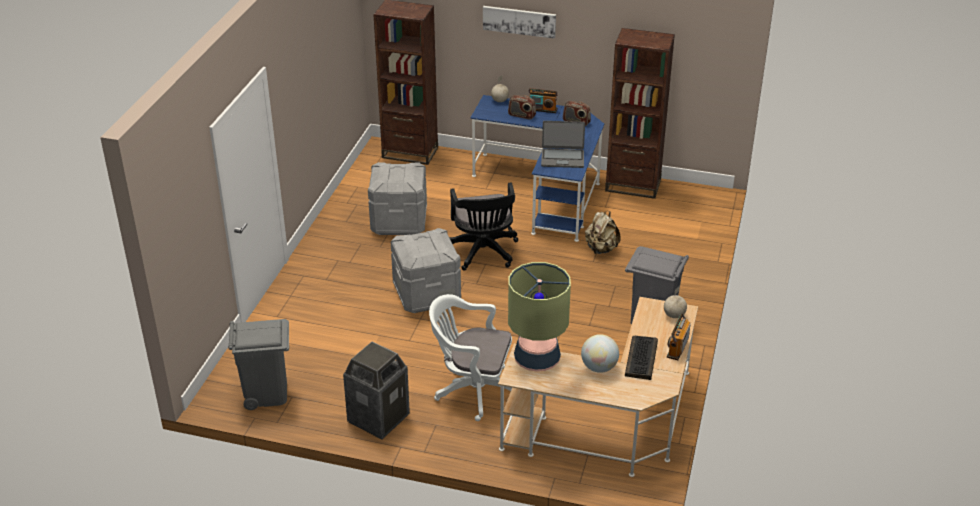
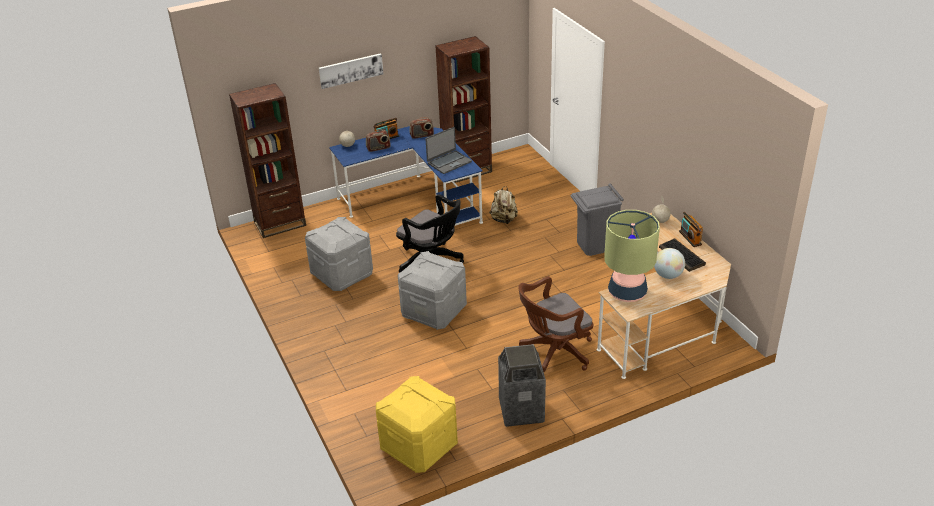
camera: 40 degrees left, 0 degrees up
(266, 393) = (418, 446): grey trash can -> yellow storage box
(472, 390) = (553, 353): white office chair -> brown office chair

